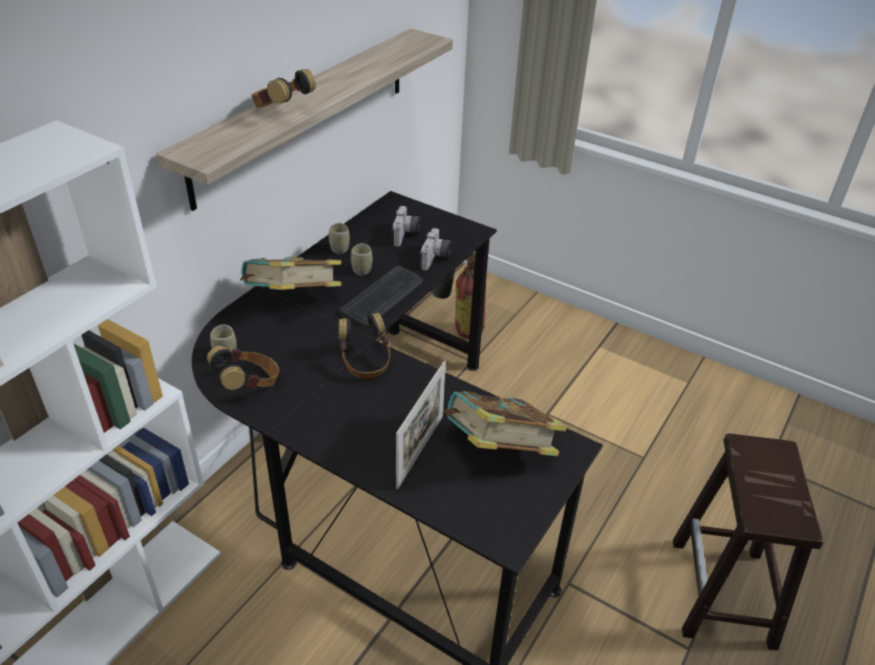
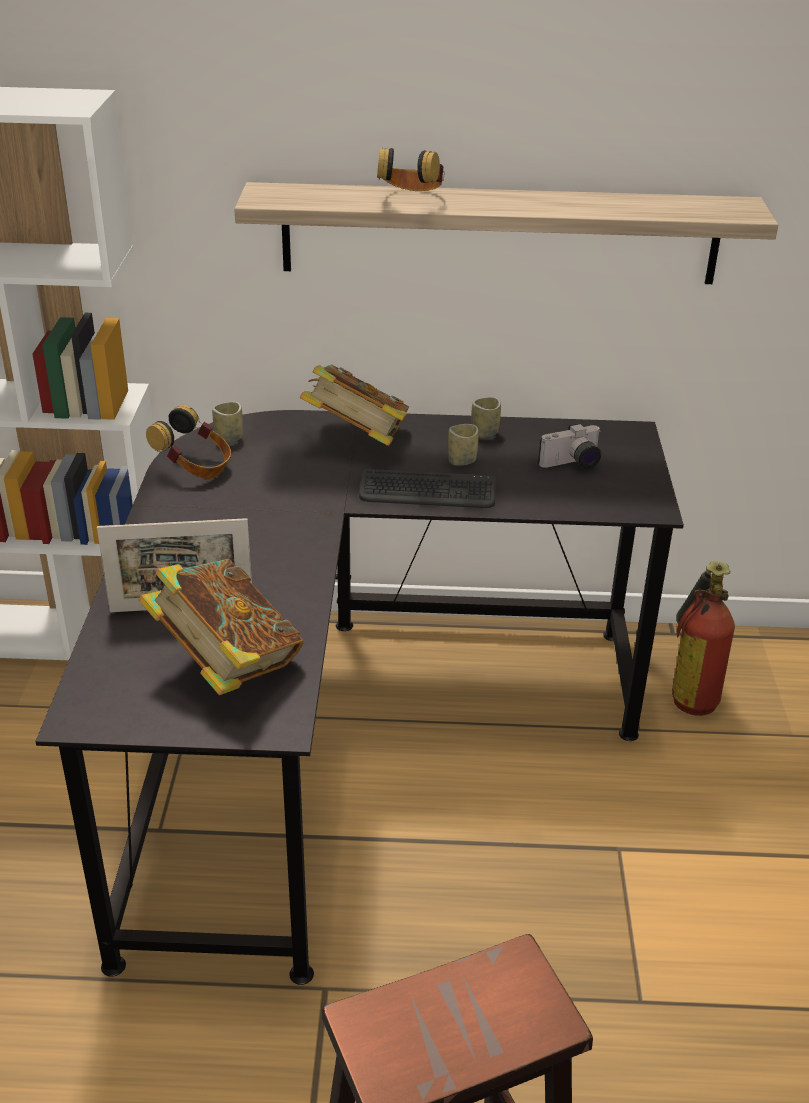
camera: 60 degrees right, 5 degrees down
(365, 363) = (295, 522): headphones -> none
(436, 259) = (550, 501): camera -> none

